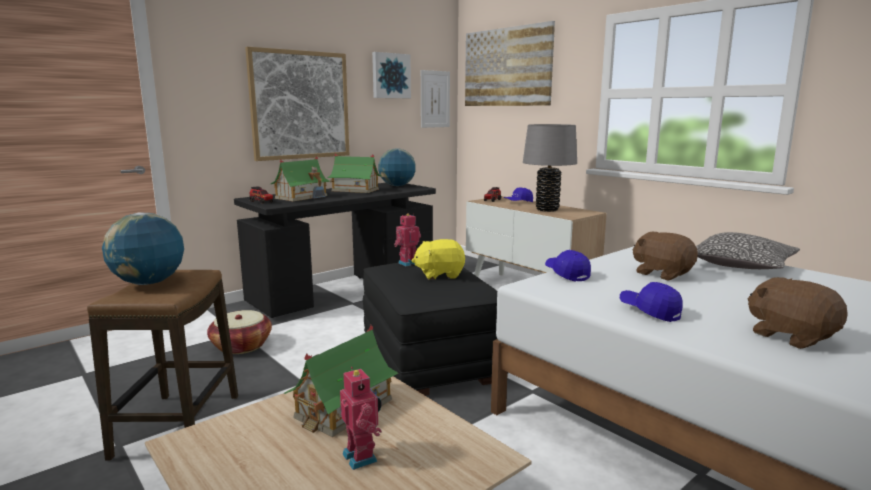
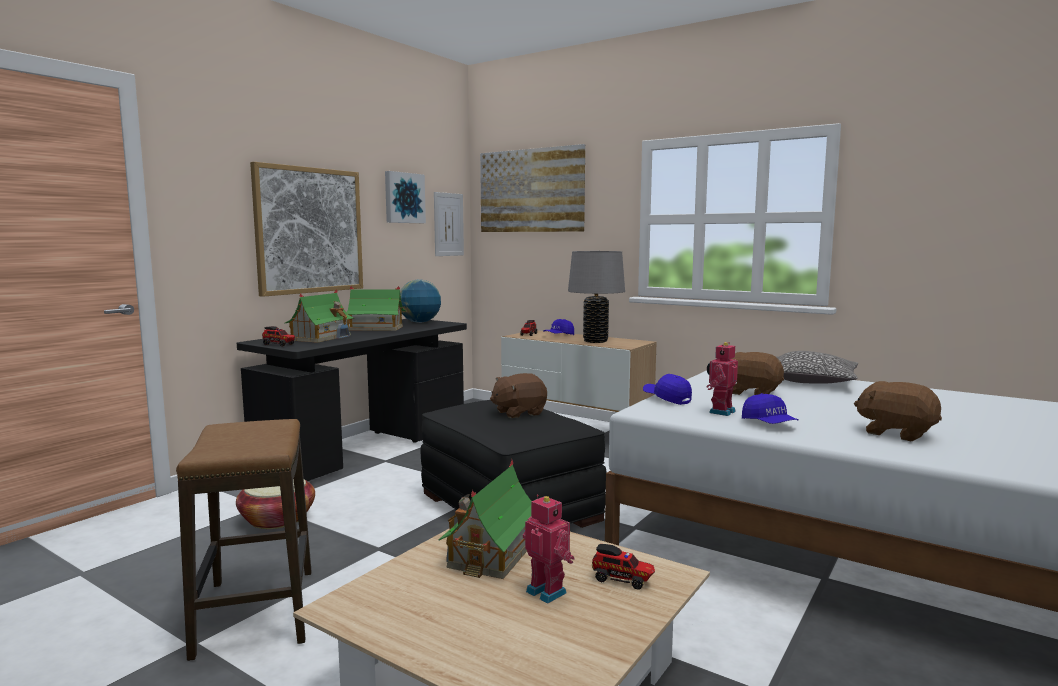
camera: 15 degrees left, 5 degrees down
(149, 283) = (226, 437): globe -> none
(407, 263) = (473, 404): toy robot -> toy robot (720, 412)
(439, 275) = (518, 413): yellow plush toy -> brown plush toy
(439, 456) = (623, 580): none -> toy truck
(649, 311) = (769, 424): blue cap -> blue cap turned 150 degrees counterclockwise

